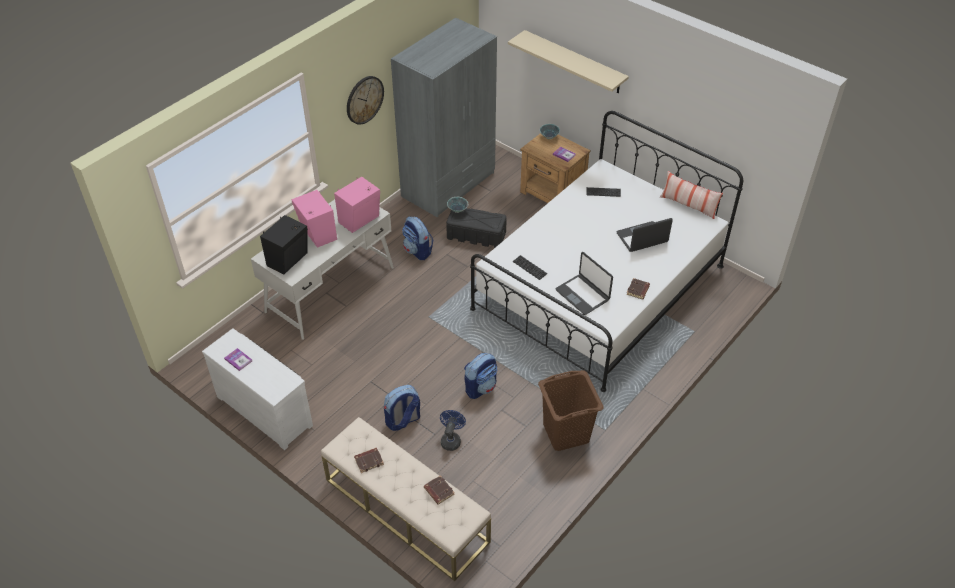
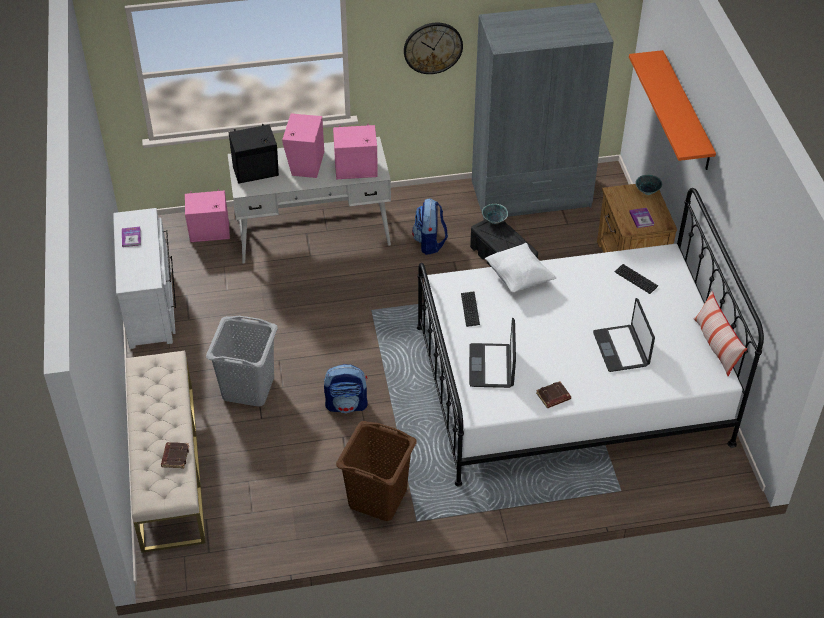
camera: 40 degrees right, 0 degrees up
(255, 333) = (210, 234): none -> pink speaker
(369, 461) = (150, 392): brown book -> none
(403, 420) = (248, 388): backpack -> grey laundry basket
(451, 439) = (270, 433): blue fan -> none
(536, 231) = (518, 278): none -> white pillow
(574, 62) = (686, 111): beige shelf -> orange shelf
(642, 238) = (621, 349): laptop -> laptop turned 120 degrees counterclockwise

